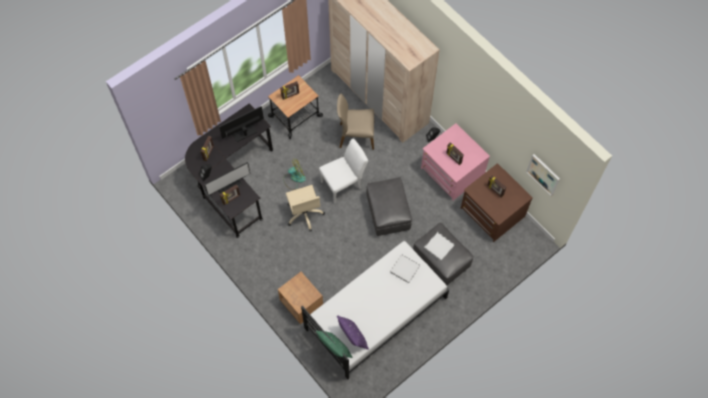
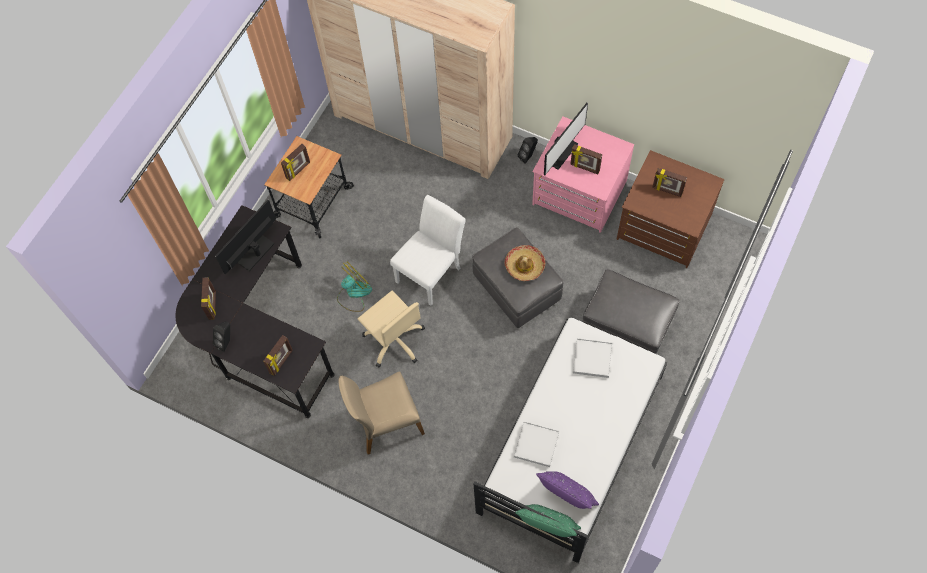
camera: 20 degrees left, 0 degrees up
(228, 185) = (267, 342): monitor -> monitor (561, 152)
(301, 303) = (453, 477): brown nightstand -> none
(356, 135) = (416, 195): beige chair -> beige chair (386, 422)
(393, 201) = (525, 265): none -> hat
(439, 247) = (623, 305): white tray -> white tray (536, 444)
(543, 174) = (742, 133): picture -> none

